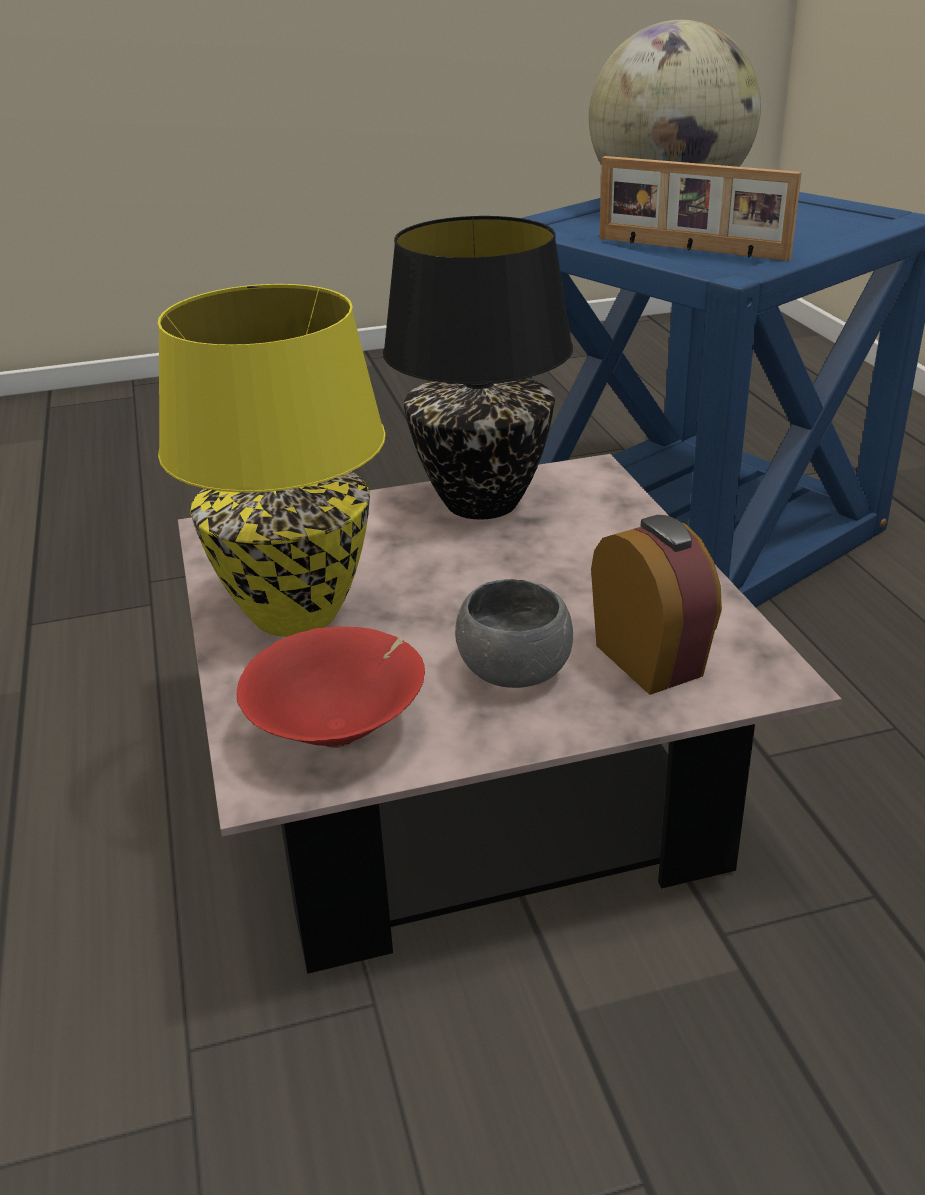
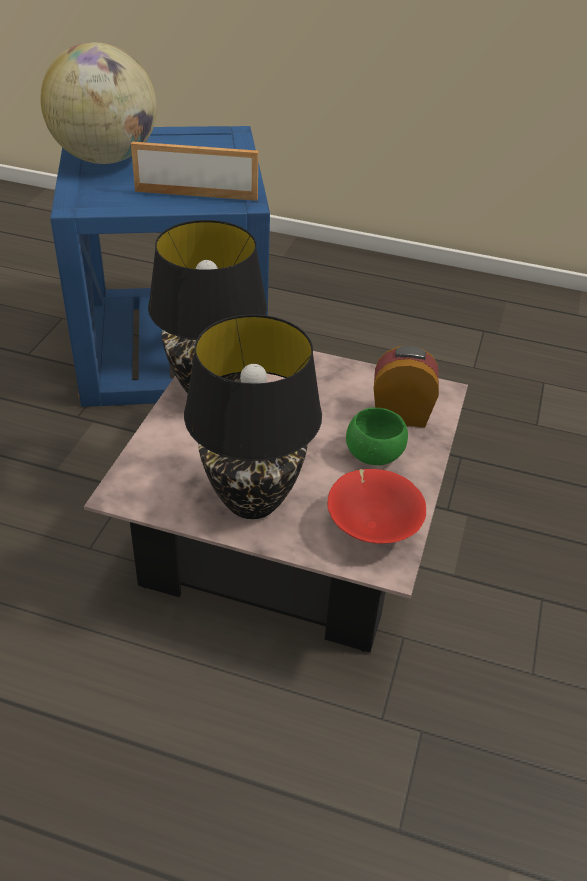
camera: 60 degrees left, 10 degrees up
(298, 614) = (253, 500): yellow table lamp -> black table lamp
(514, 673) = (374, 455): grey bowl -> green bowl
(690, 249) = (196, 194): picture frame -> picture frame turned 150 degrees counterclockwise

